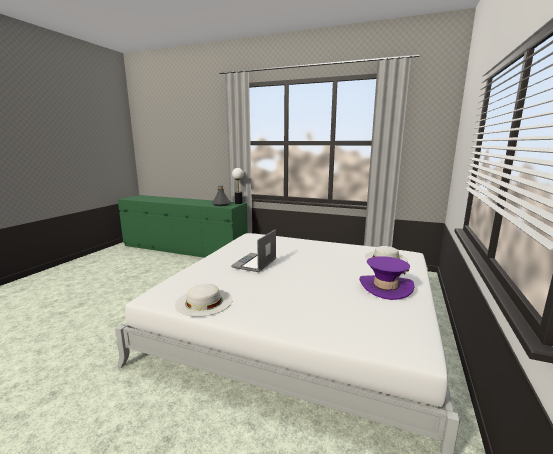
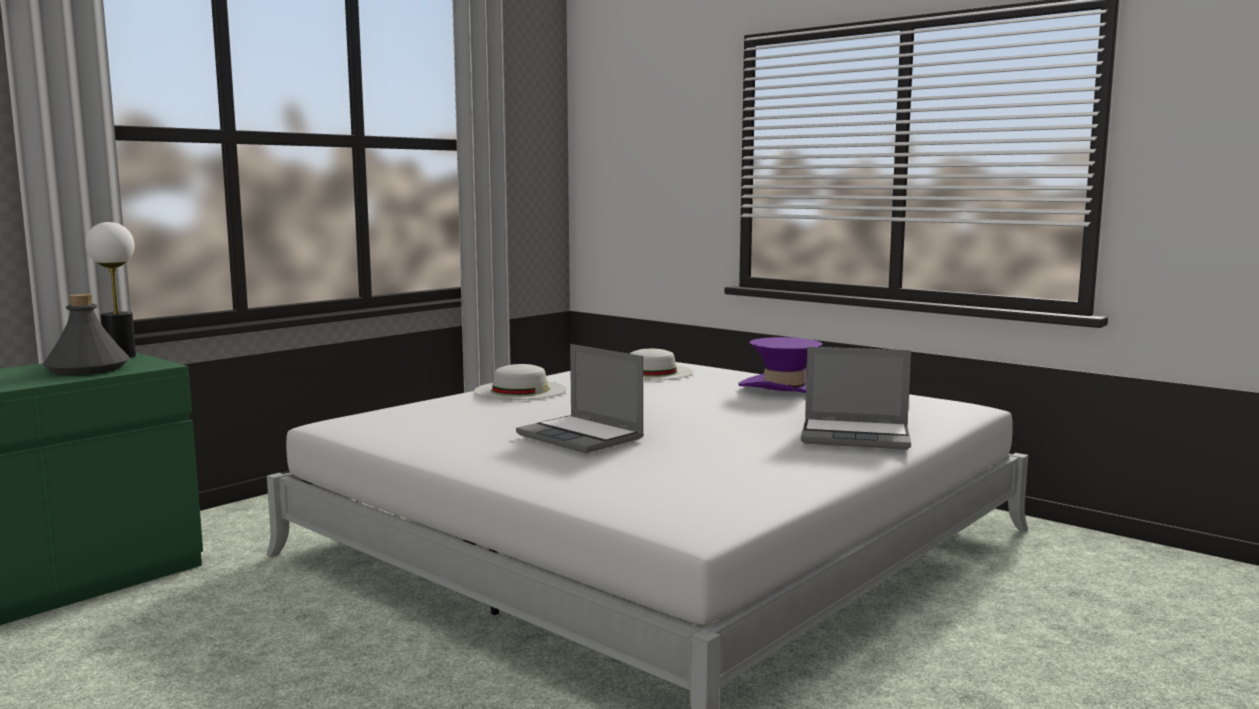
camera: 70 degrees left, 5 degrees down
(204, 302) = (758, 486): white hat -> white hat (520, 390)
(299, 316) = (857, 436): none -> laptop

